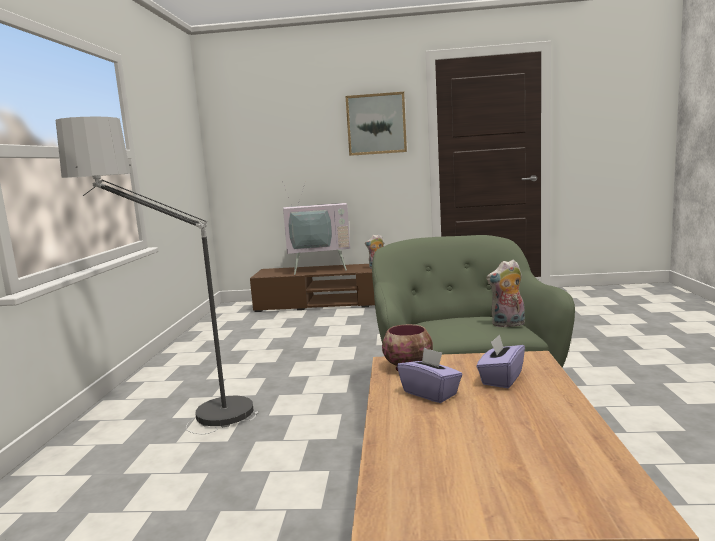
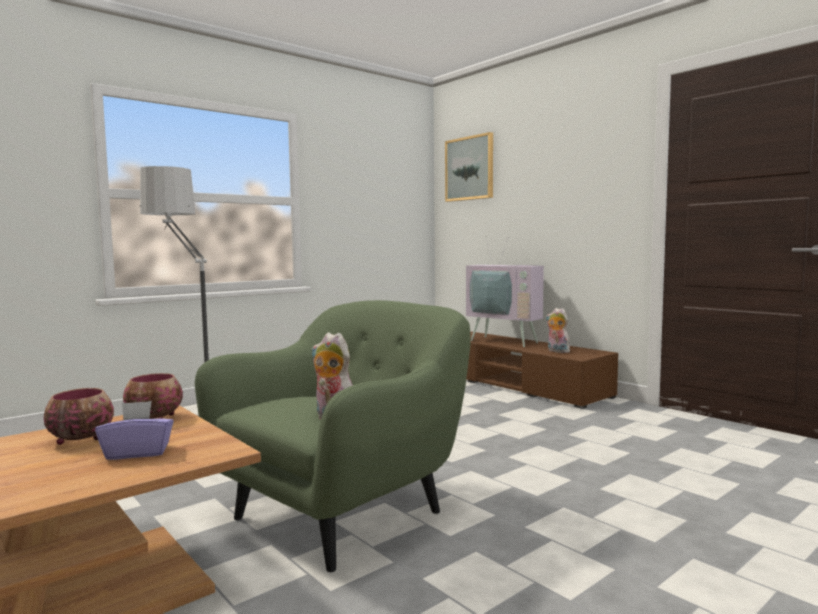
camera: 45 degrees right, 5 degrees down
(376, 124) = (591, 168): picture -> picture (469, 168)
(430, 393) = (80, 439): purple tissue box -> bowl

